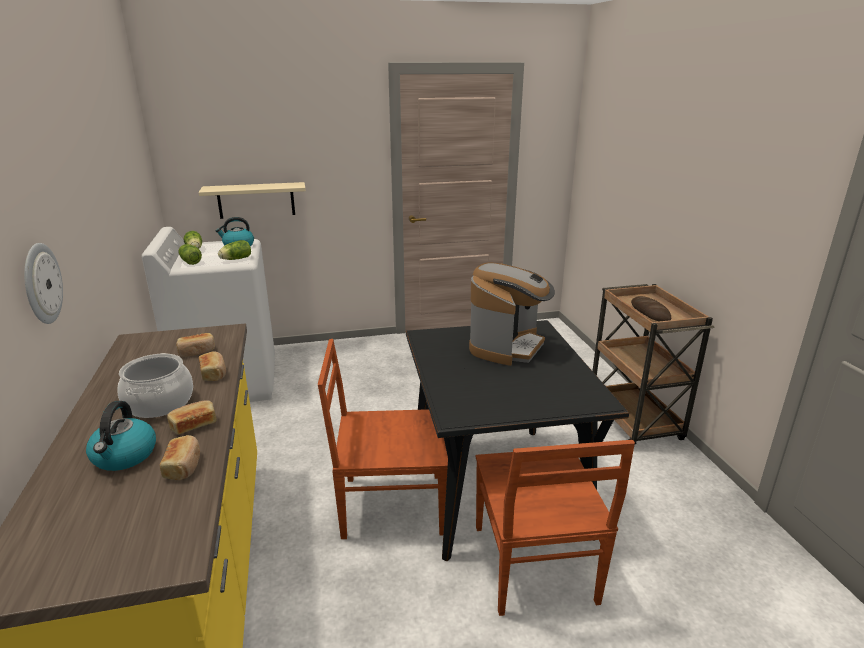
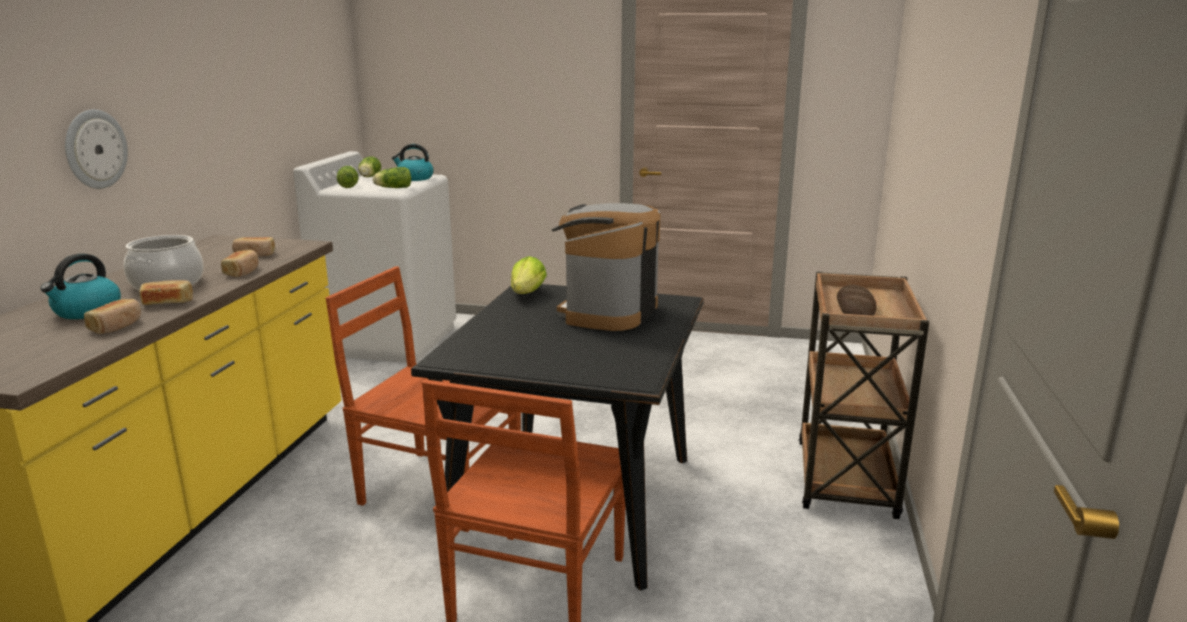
camera: 25 degrees right, 5 degrees down
(256, 200) = (459, 132): beige shelf -> none
(431, 340) = (527, 293): none -> lettuce
(507, 346) = (607, 312): coffee machine -> coffee machine turned 150 degrees clockwise

